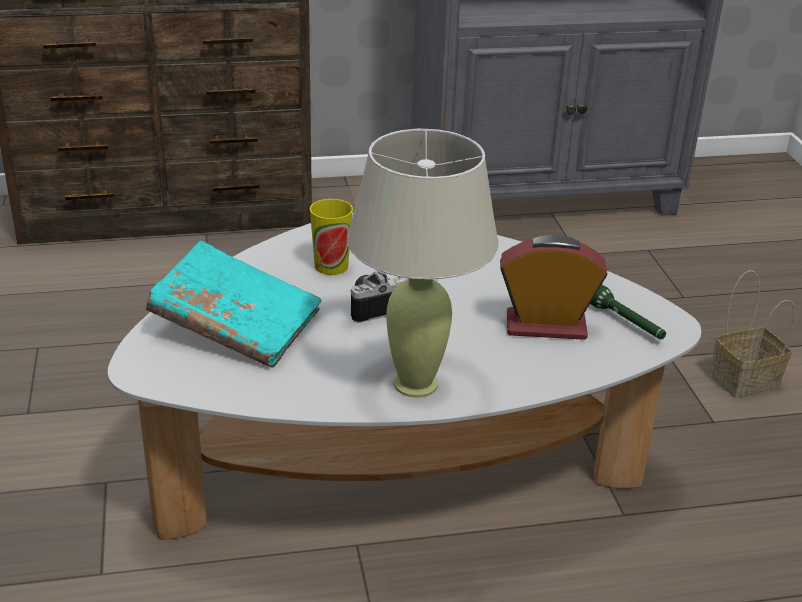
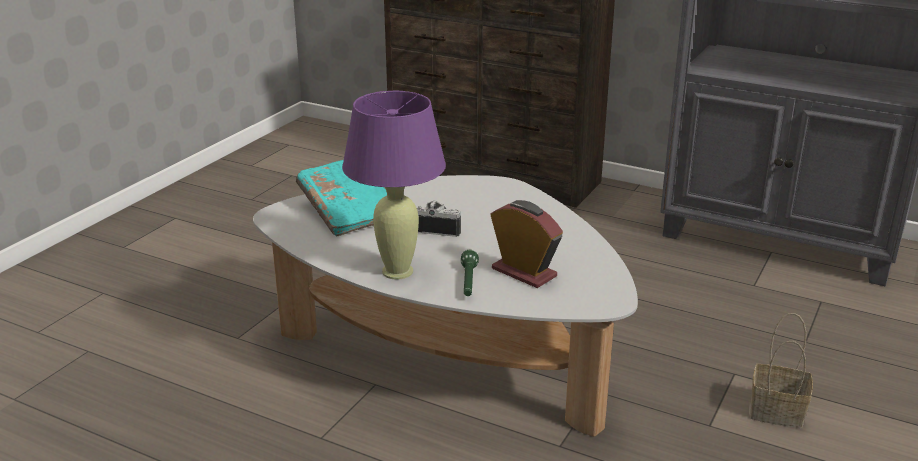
camera: 40 degrees right, 5 degrees down
(331, 266) = (446, 200): cup -> none
(416, 383) = (398, 271): beige table lamp -> purple table lamp
(626, 323) = (580, 290): green flashlight -> green flashlight (468, 282)

